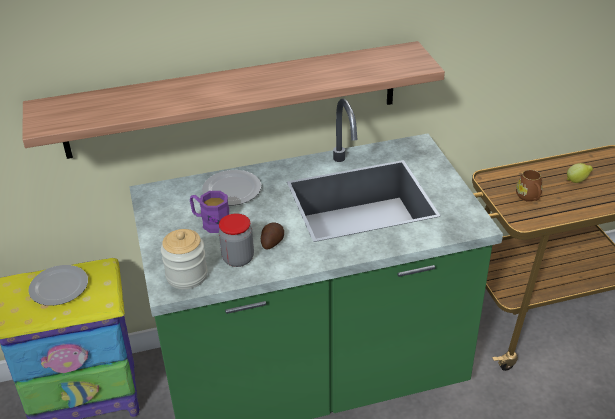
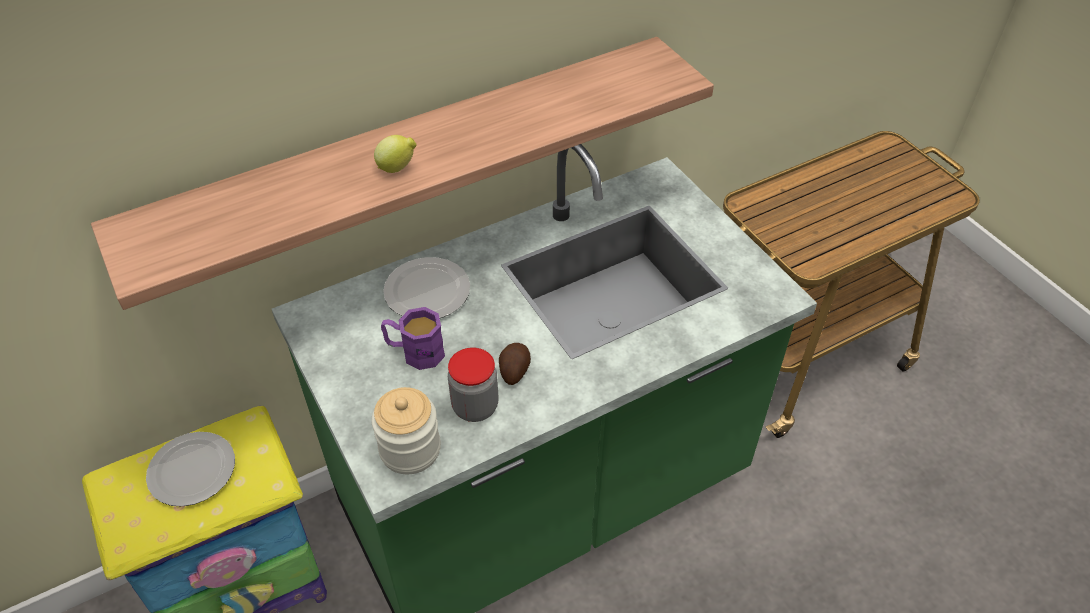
camera: 15 degrees left, 10 degrees up
(529, 198) = (805, 225): brown mug -> none
(577, 181) = (856, 191): lemon -> lemon (398, 168)

